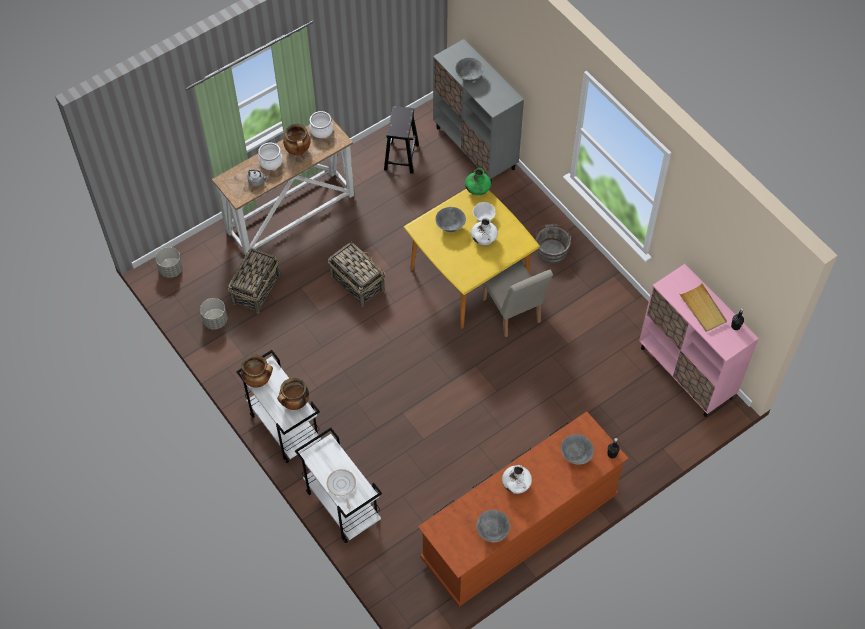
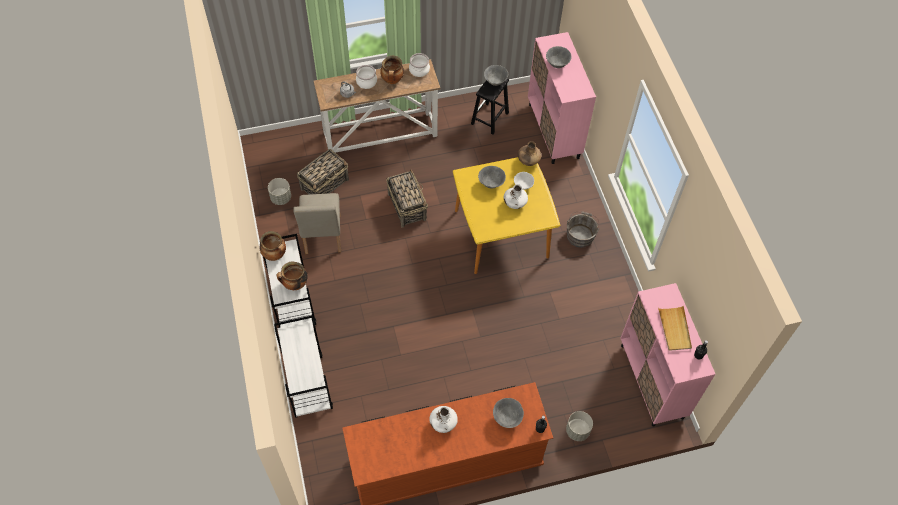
camera: 20 degrees right, 0 degrees up
(171, 269) = (267, 146): grey planter -> grey planter (577, 430)
(341, 486) = (299, 368): frying pan -> none
(475, 148) = (554, 131): grey cabinet -> pink cabinet
(477, 190) = (528, 161): green vase -> brown vase
(492, 531) = (403, 457): grey bowl -> grey bowl (495, 82)
(513, 314) = (523, 277): beige chair -> beige chair (322, 238)

